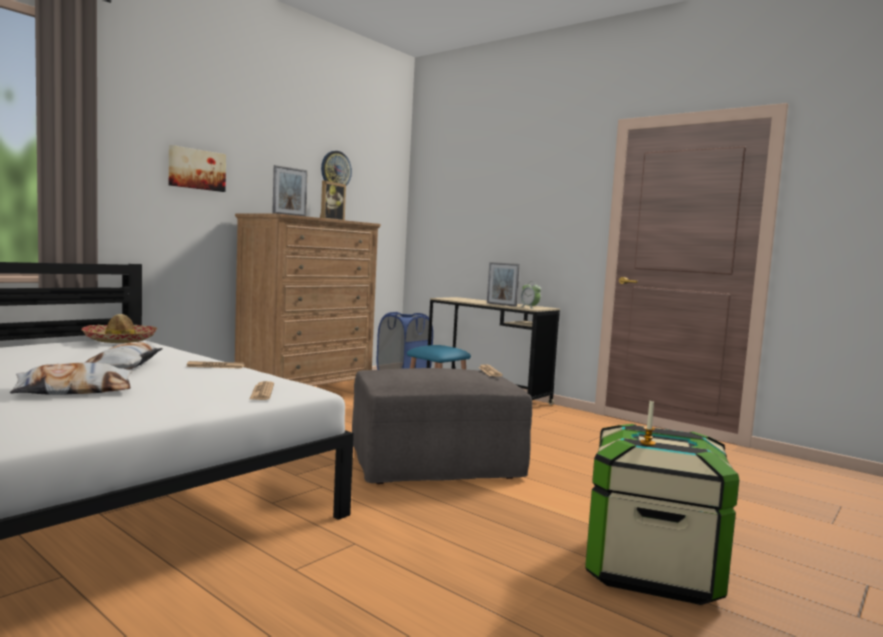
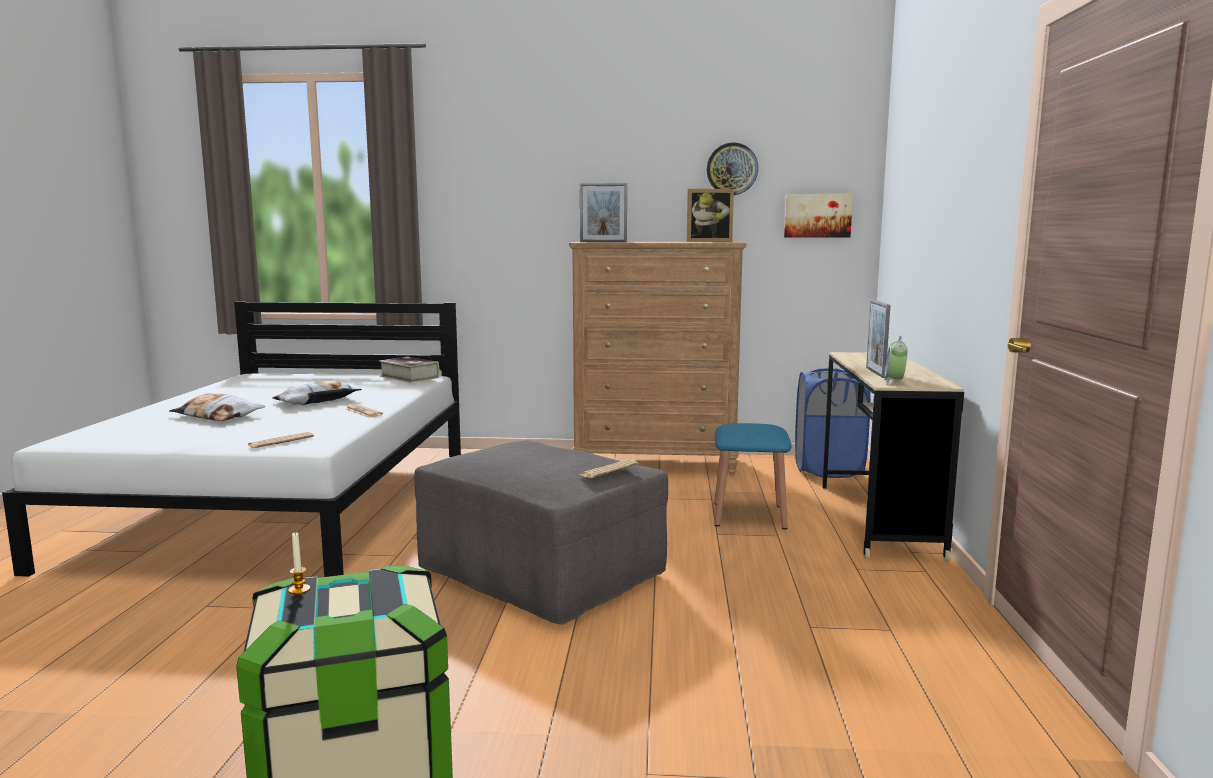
camera: 55 degrees right, 5 degrees up
(120, 340) = (409, 377): hat -> book
(196, 169) = (532, 197): picture -> picture (817, 215)

